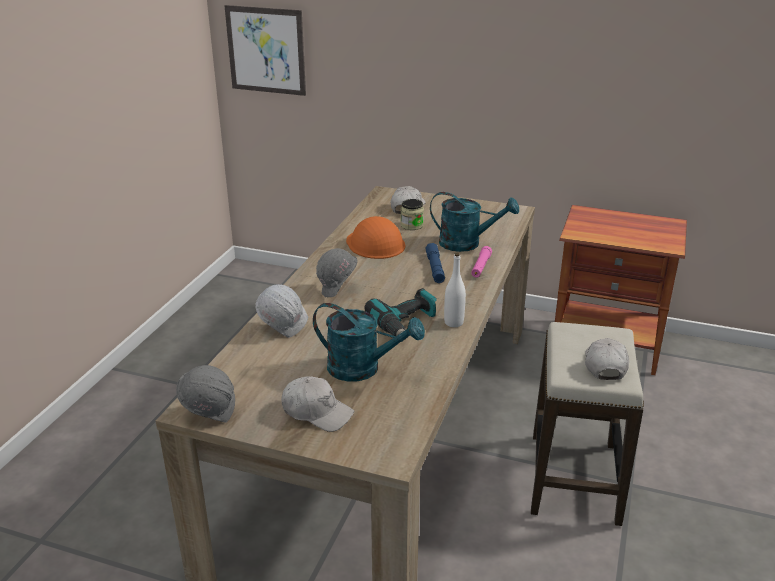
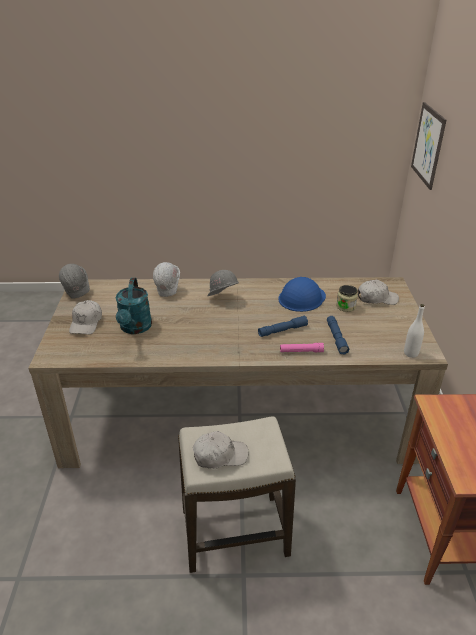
camera: 70 degrees right, 5 degrees up
(375, 244) = (301, 298): orange hard hat -> blue hard hat
(405, 323) = (196, 333): power drill -> none
(453, 322) = (207, 353): white bottle -> white bottle (411, 353)
(467, 243) = (336, 338): turquoise watering can -> blue flashlight

